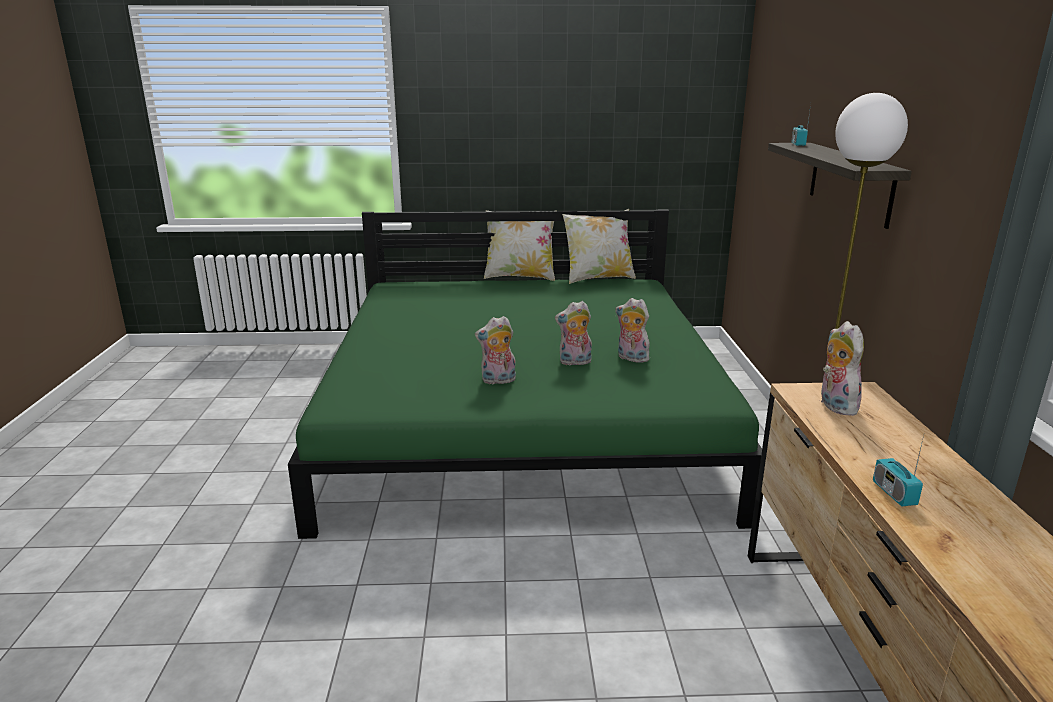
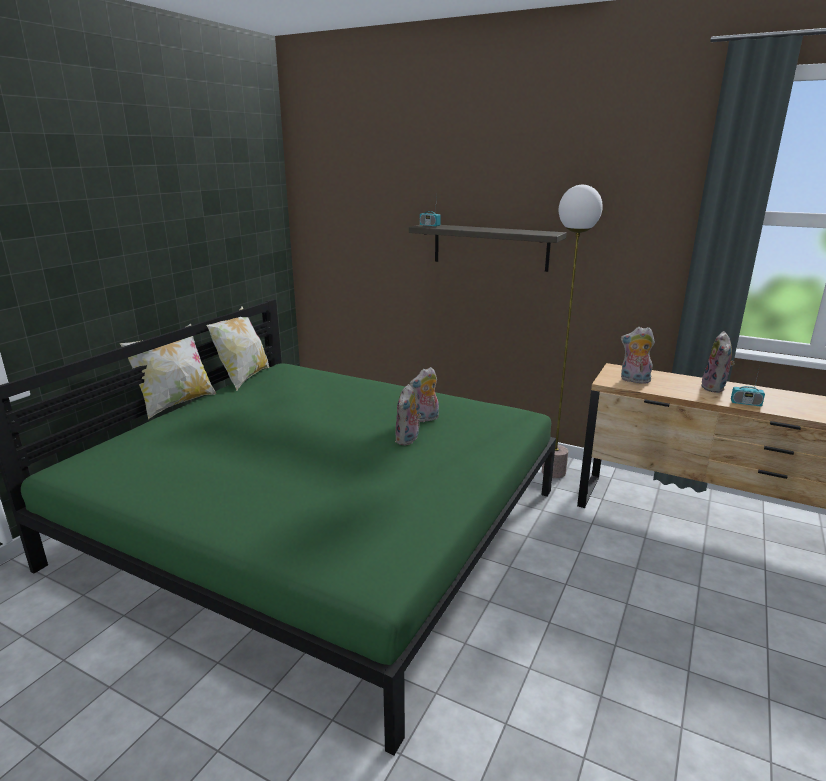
camera: 60 degrees left, 0 degrees up
(498, 381) = (409, 481): plush toy -> plush toy (715, 388)

